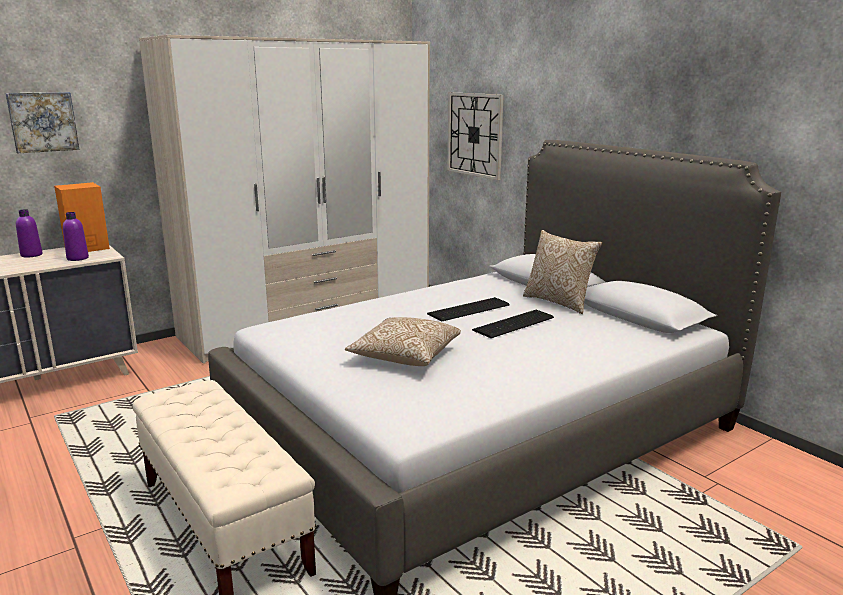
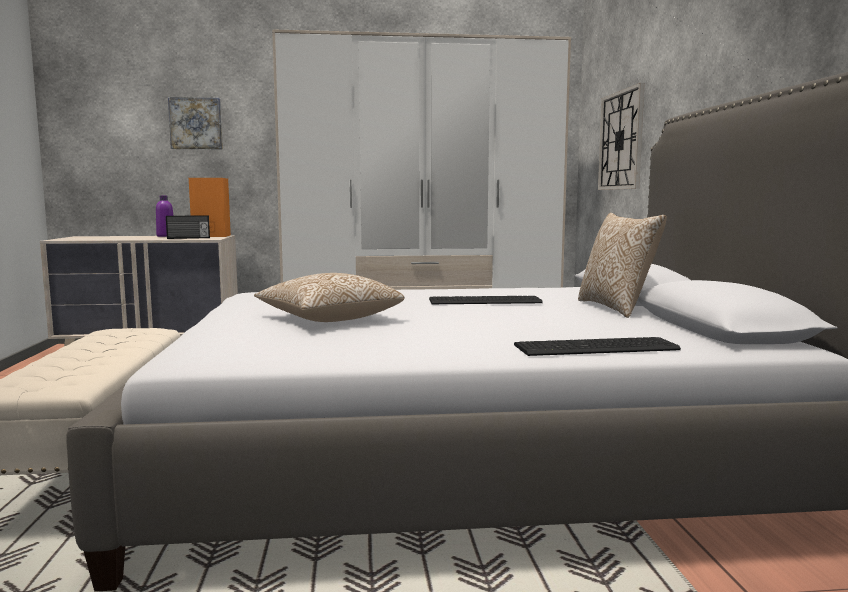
camera: 30 degrees right, 10 degrees down
(77, 258) = (188, 238): purple bottle -> radio
(515, 324) = (515, 314): keyboard -> keyboard (598, 348)

